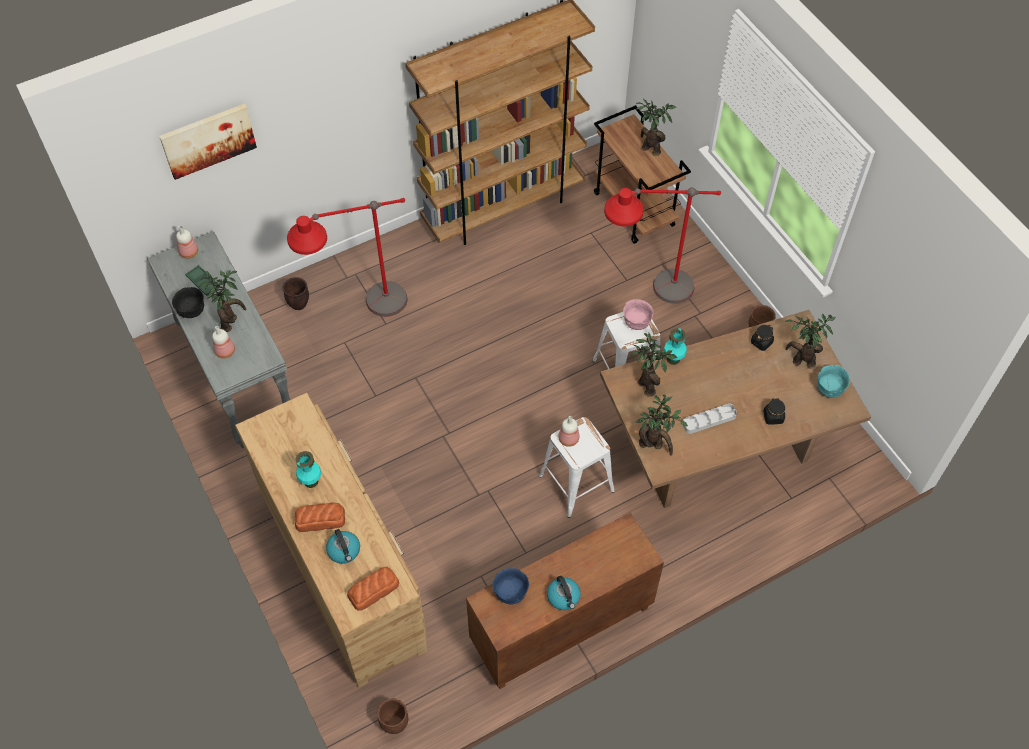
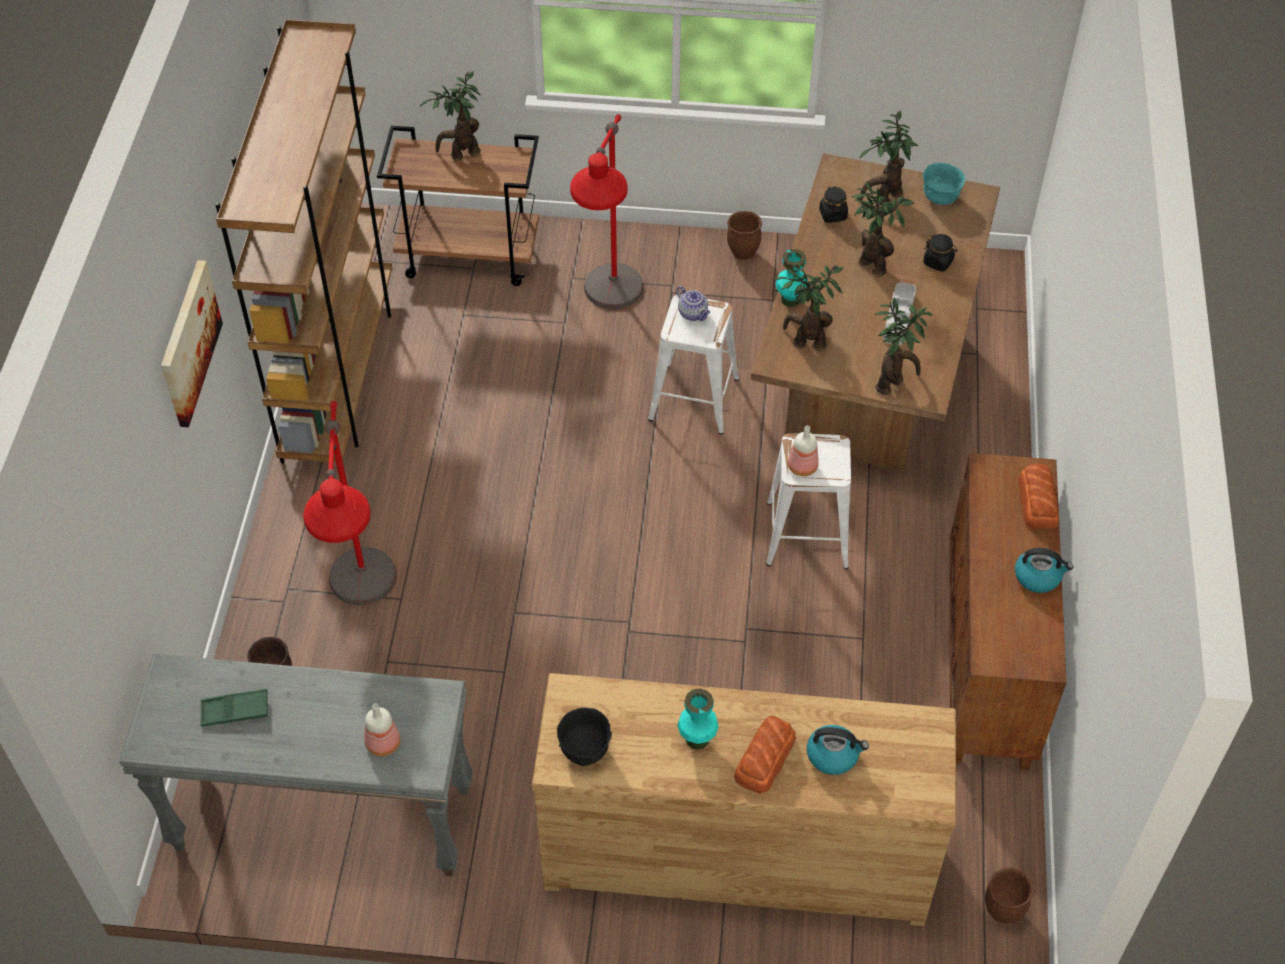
camera: 55 degrees left, 5 degrees down
(188, 253) = (163, 703): bottle -> none
(192, 311) = (274, 750): black bowl -> black bowl (585, 750)
(208, 140) = (109, 501): picture -> picture (188, 343)
(231, 321) = (337, 710): potted plant -> potted plant (871, 264)
(374, 590) = (914, 752): bread -> bread (1038, 501)
(510, 593) = (997, 625): blue bowl -> none
(636, 323) = (693, 314): pink bowl -> teapot

